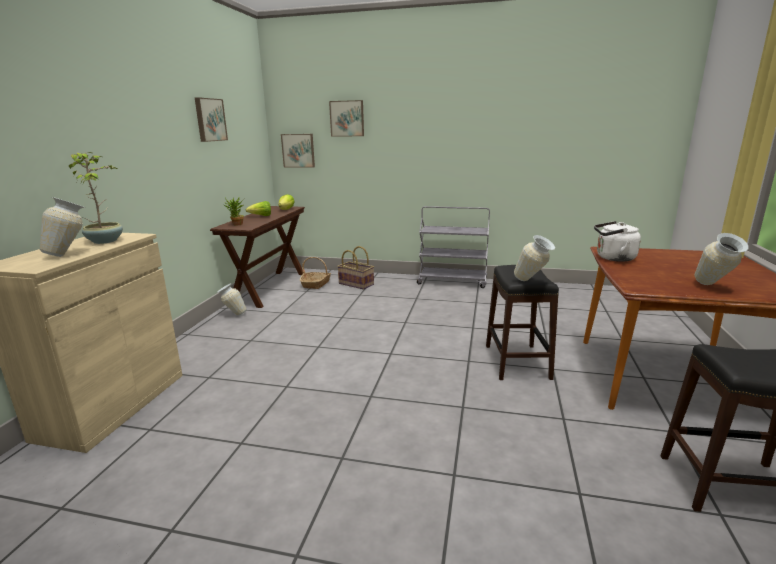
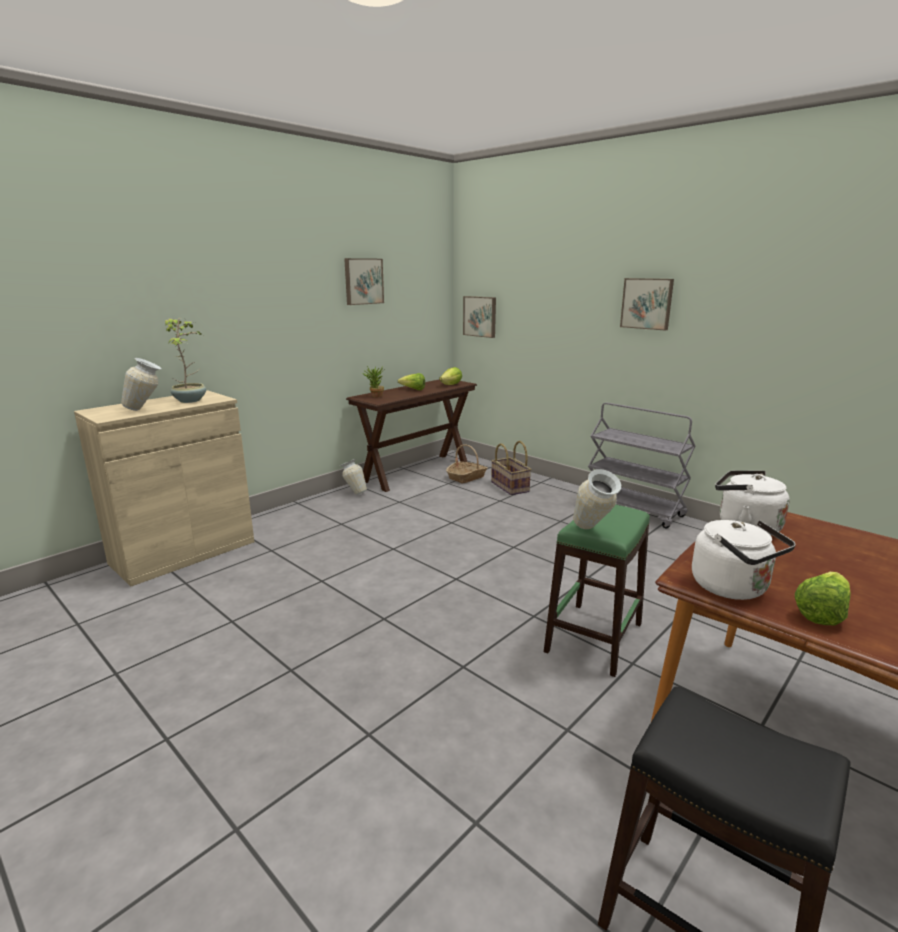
camera: 30 degrees right, 0 degrees up
(347, 118) = (533, 281): picture -> picture (647, 303)
(516, 362) = (593, 637): black stool -> green stool
(663, 287) = (733, 588): none -> white kettle
(713, 288) = (820, 613): vase -> lettuce

